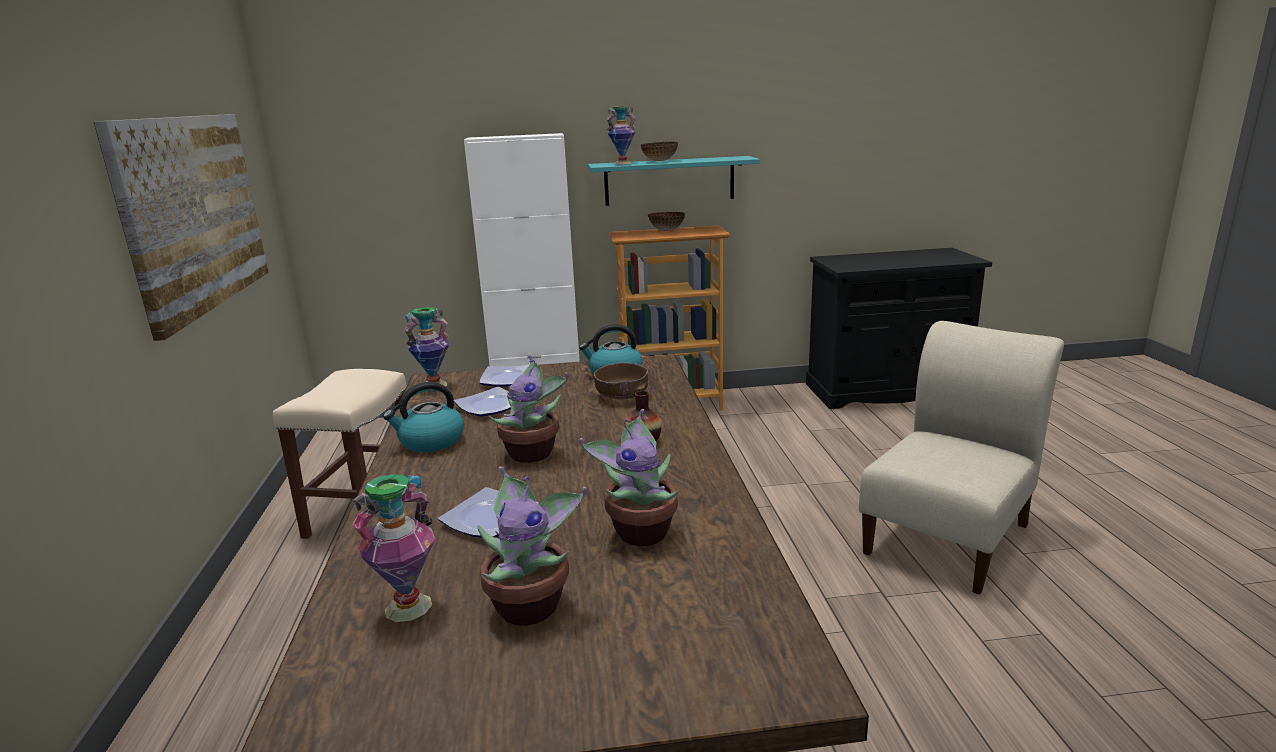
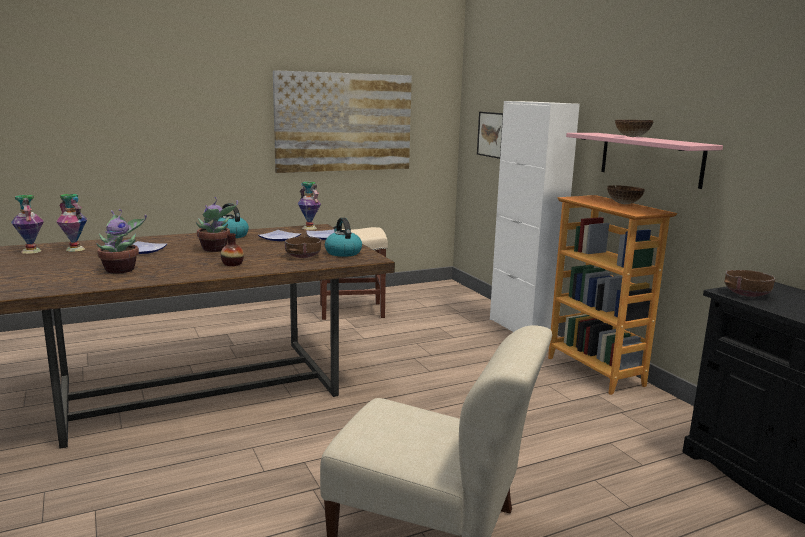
camera: 70 degrees right, 5 degrees down
(374, 192) = (491, 134): none -> picture
(532, 605) = (66, 261): potted plant -> none
(622, 163) = (601, 134): vase -> vase (30, 251)
(669, 181) = (650, 159): turquoise shelf -> pink shelf
(851, 266) = (747, 294): none -> brown bowl

